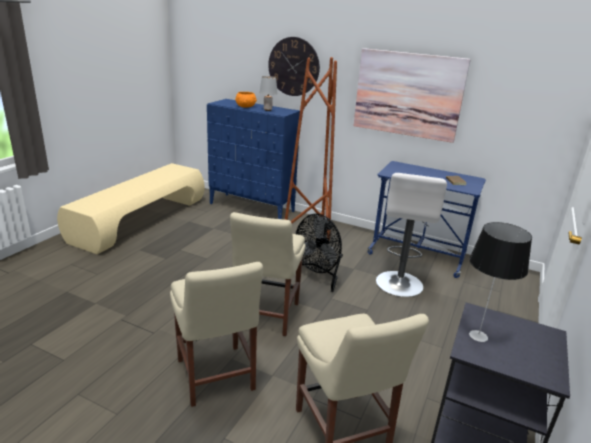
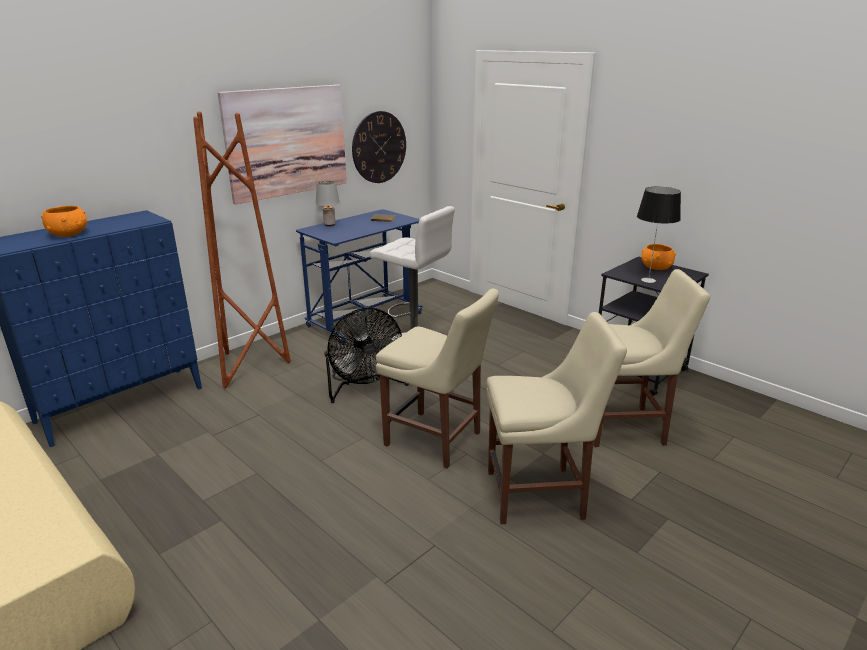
camera: 70 degrees left, 0 degrees up
(267, 110) = (114, 225): grey table lamp -> grey table lamp (329, 225)
(293, 66) = (111, 142): wall clock -> wall clock (379, 147)
(535, 344) = (656, 267): none -> orange bowl

